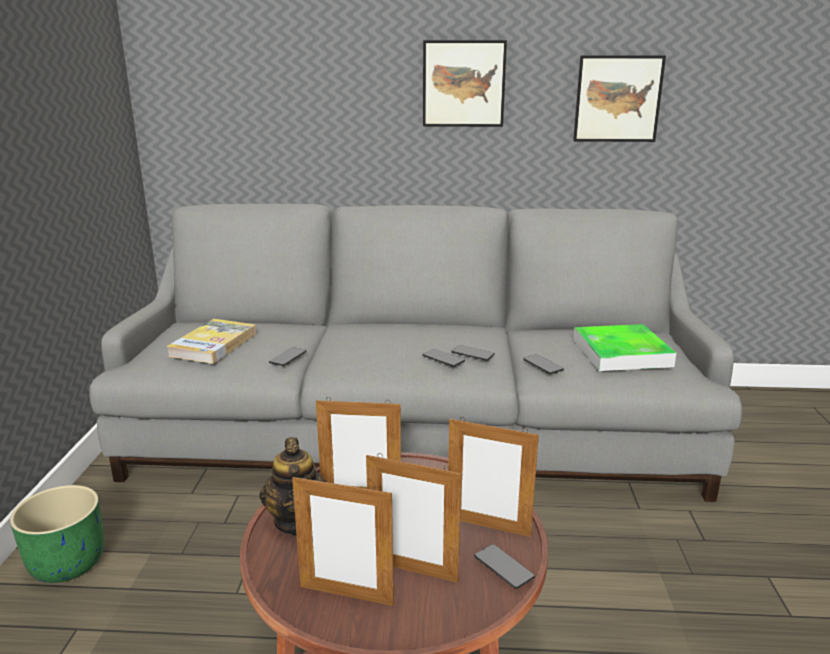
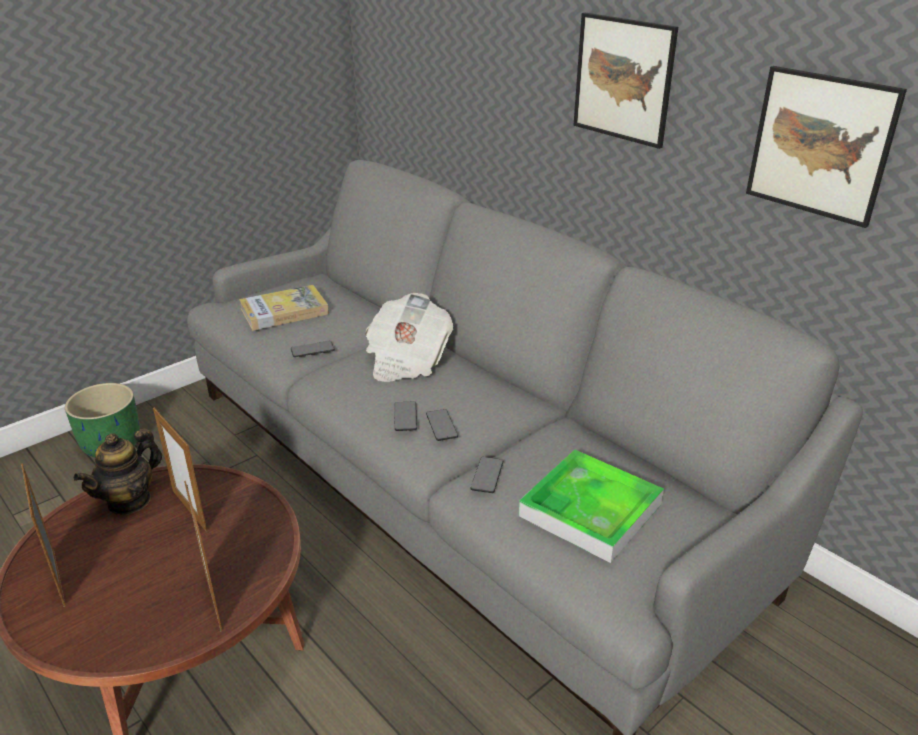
camera: 45 degrees right, 10 degrees up
(377, 334) = (406, 360): none -> newspaper
(412, 571) = (114, 592): picture frame -> none
(503, 567) = (156, 638): phone -> none

